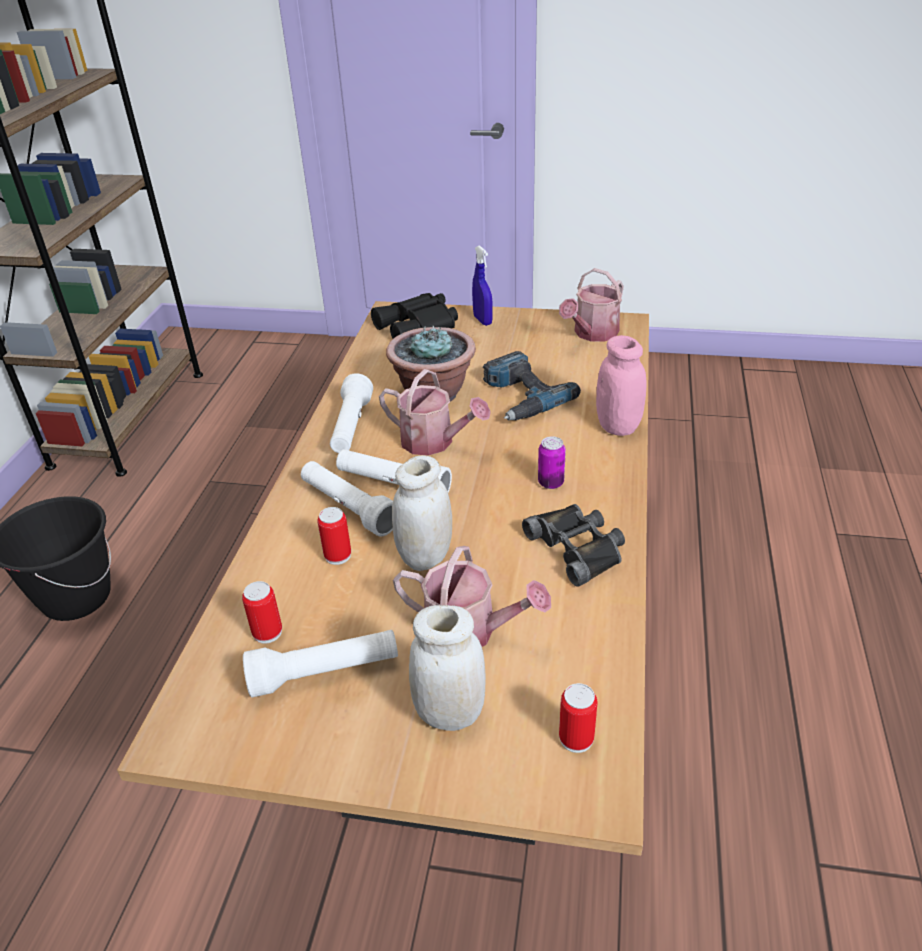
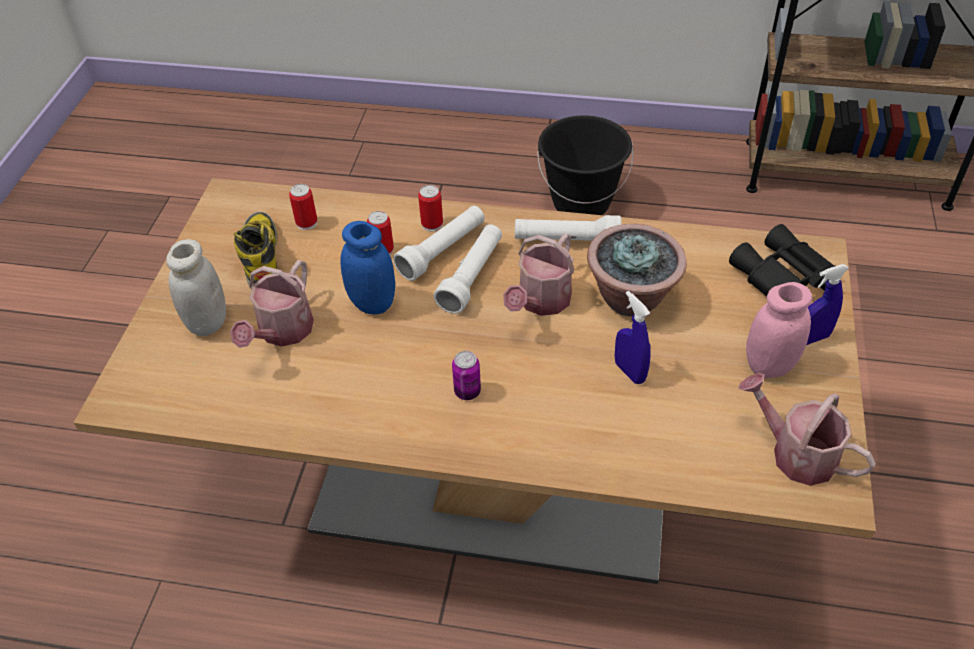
camera: 90 degrees right, 10 degrees up
(325, 673) = (261, 256): white flashlight -> boot
(425, 557) = (372, 303): white jar -> blue jar
(520, 396) = (629, 372): power drill -> blue spray bottle
(576, 738) = (164, 392): can -> can (432, 224)
(578, 548) = (367, 407): black binoculars -> none
(618, 426) = (569, 459): pink jar -> pink jar (769, 366)

